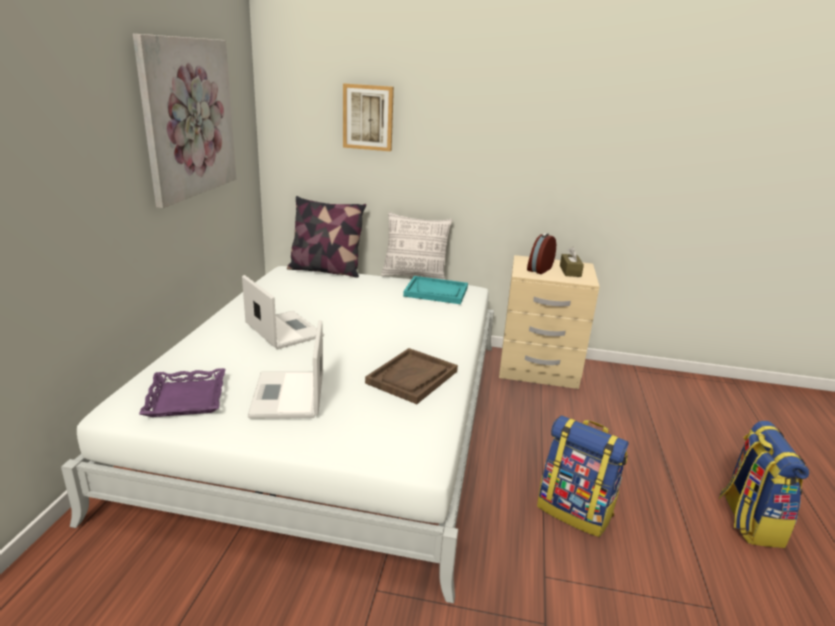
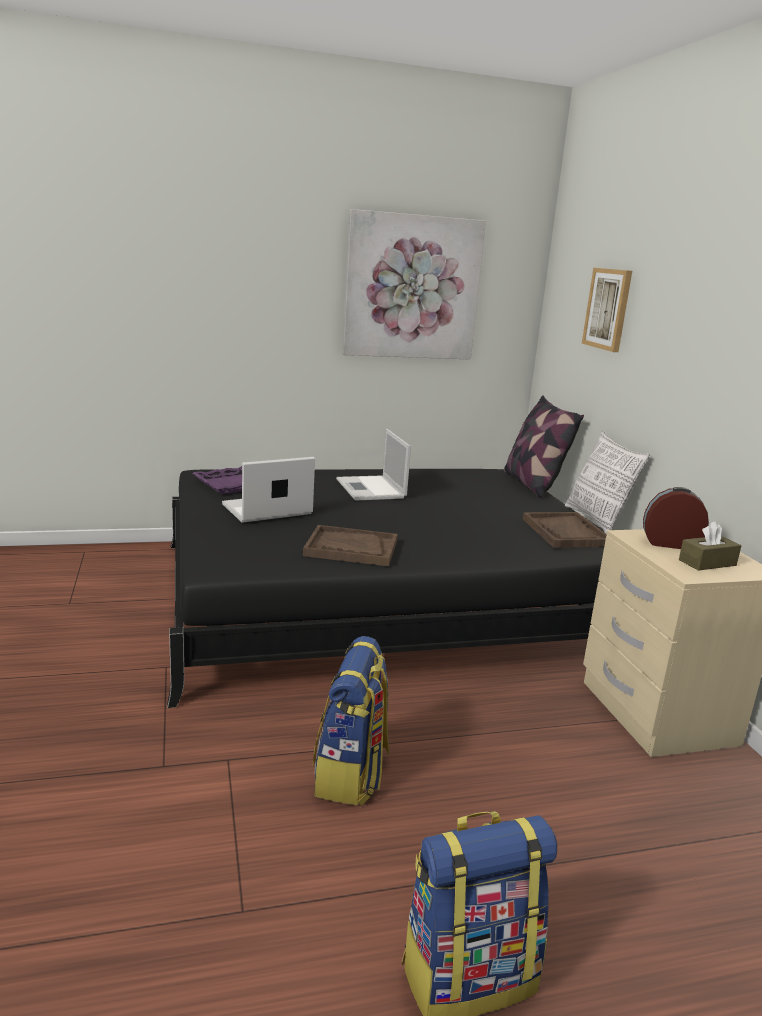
camera: 65 degrees right, 5 degrees down
(283, 330) = (371, 489): laptop -> laptop turned 135 degrees clockwise
(335, 415) = (383, 599): white bed -> black bed
(436, 292) = (565, 532): turquoise tray -> brown tray

